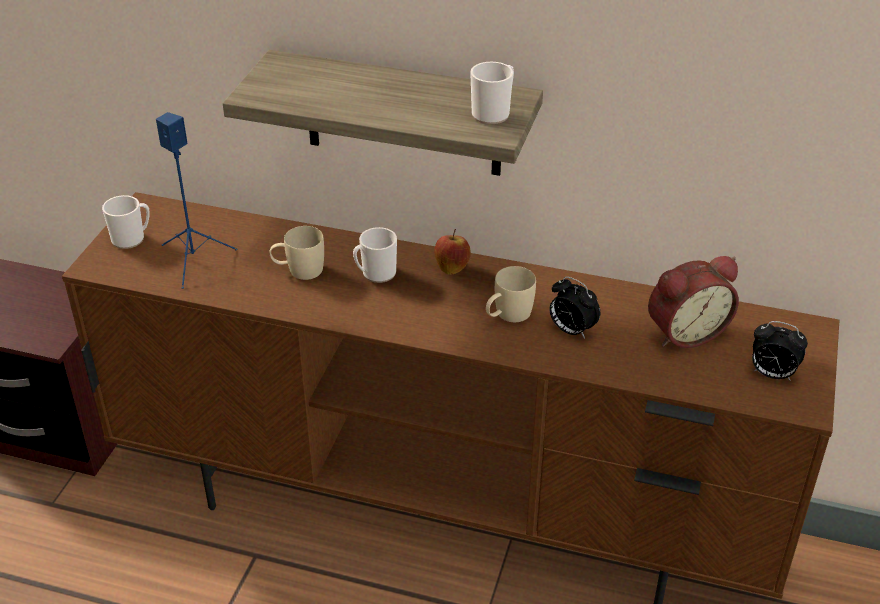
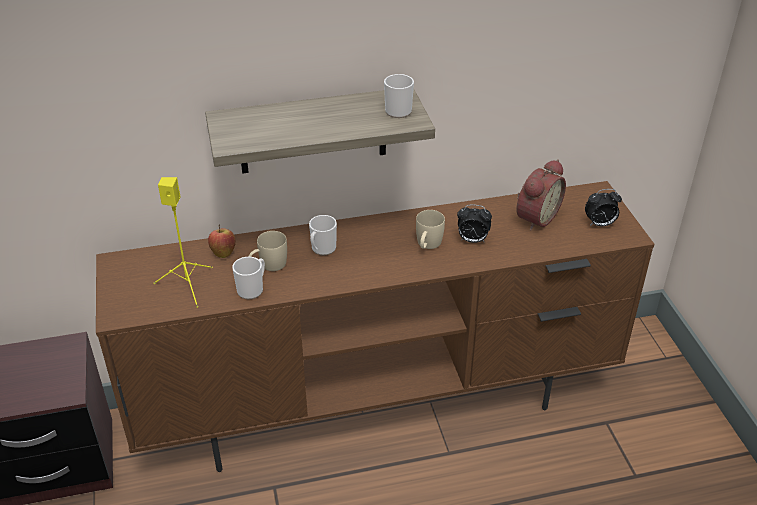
camera: 30 degrees left, 0 degrees up
(132, 238) = (126, 287): mug -> mug (252, 289)
(195, 260) = (188, 285): blue speaker -> yellow speaker
(452, 268) = (367, 228): apple -> apple (223, 252)

